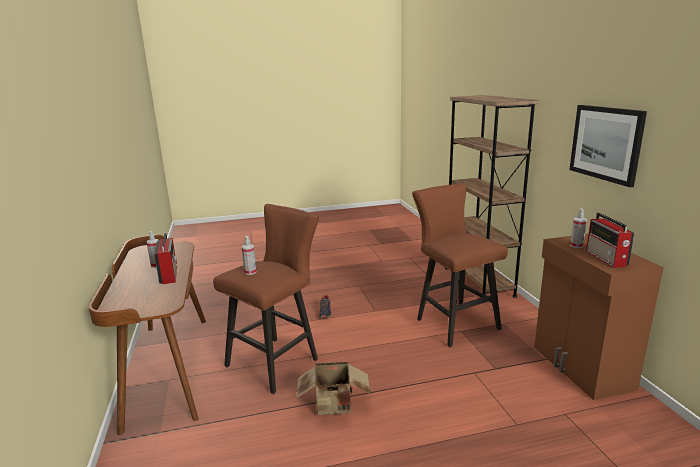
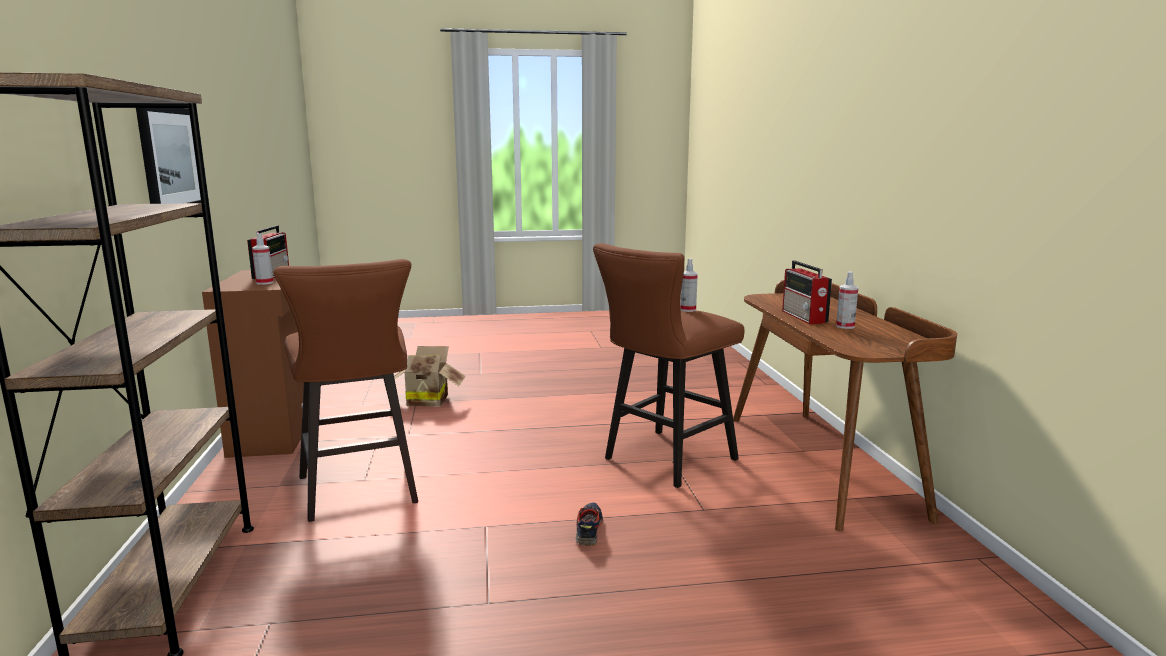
camera: 175 degrees left, 5 degrees down
(335, 406) = (586, 420): cardboard box -> cardboard box (427, 400)

